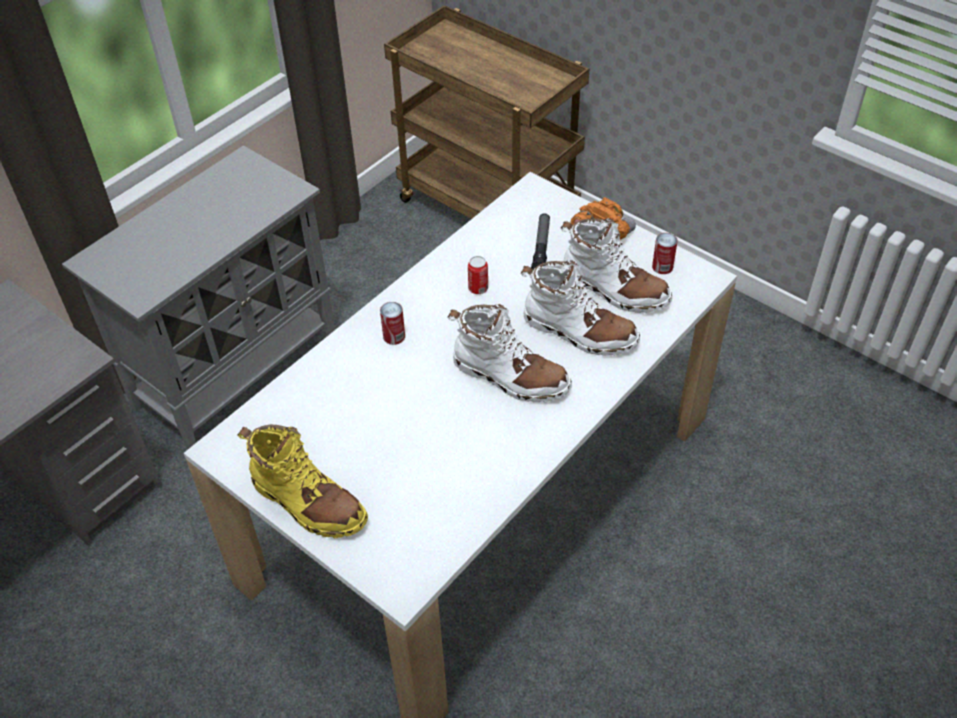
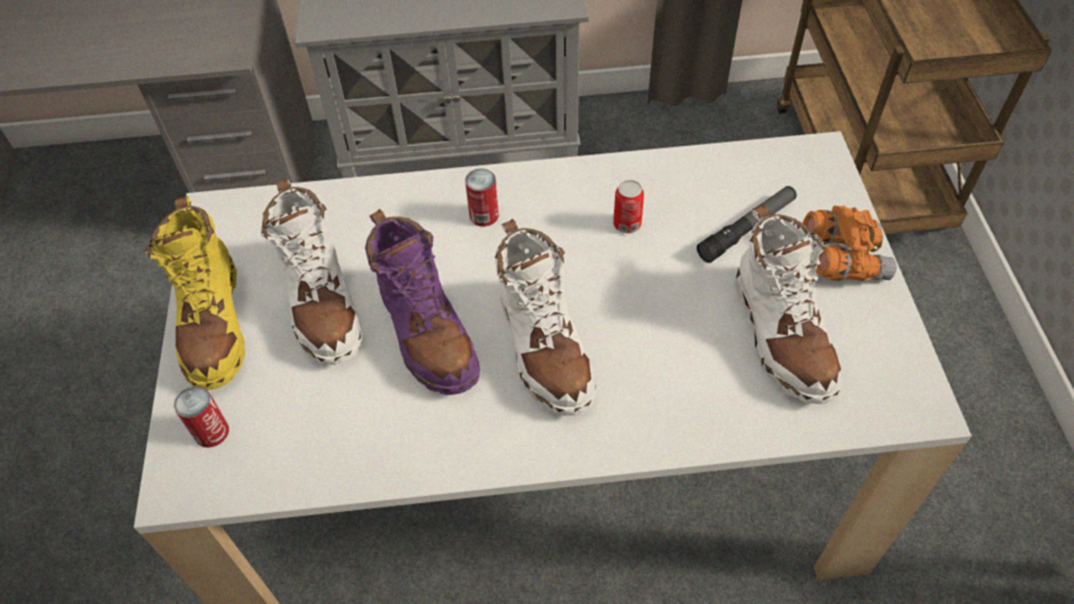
camera: 45 degrees right, 5 degrees up
(439, 415) = (426, 332): none -> purple boot
(579, 332) = (679, 355): white boot -> white boot (322, 303)
(662, 267) = (877, 351): can -> can (211, 432)

